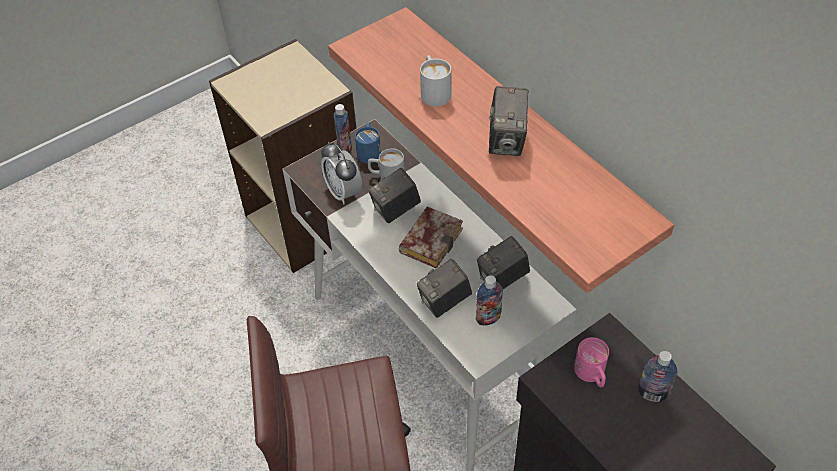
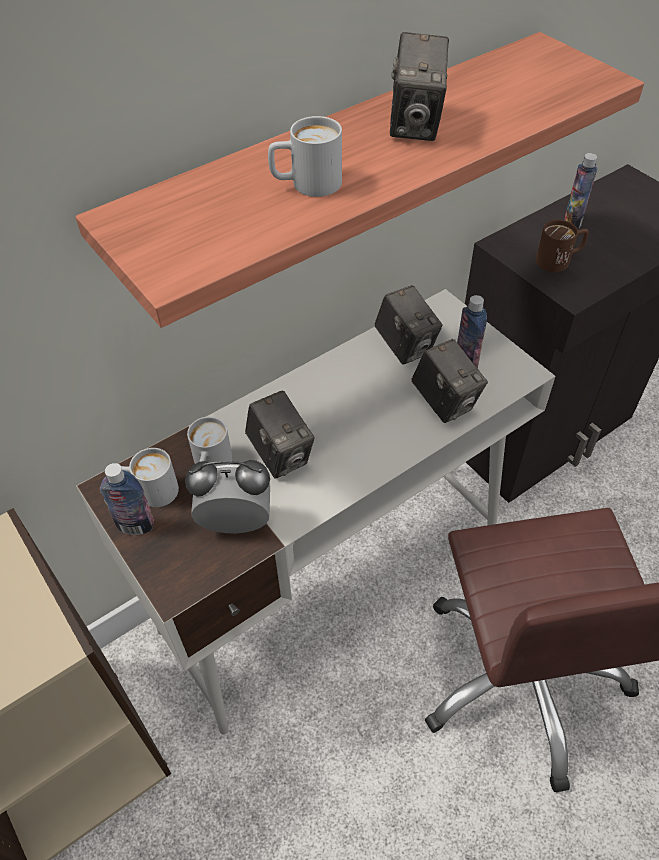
camera: 90 degrees left, 0 degrees up
(344, 192) = (236, 523): alarm clock -> alarm clock turned 150 degrees counterclockwise
(369, 151) = (149, 491): blue mug -> white mug
(430, 239) = (338, 415): book -> none
(507, 141) = (415, 125): camera -> camera turned 90 degrees clockwise
(592, 375) = (559, 260): pink mug -> brown mug

